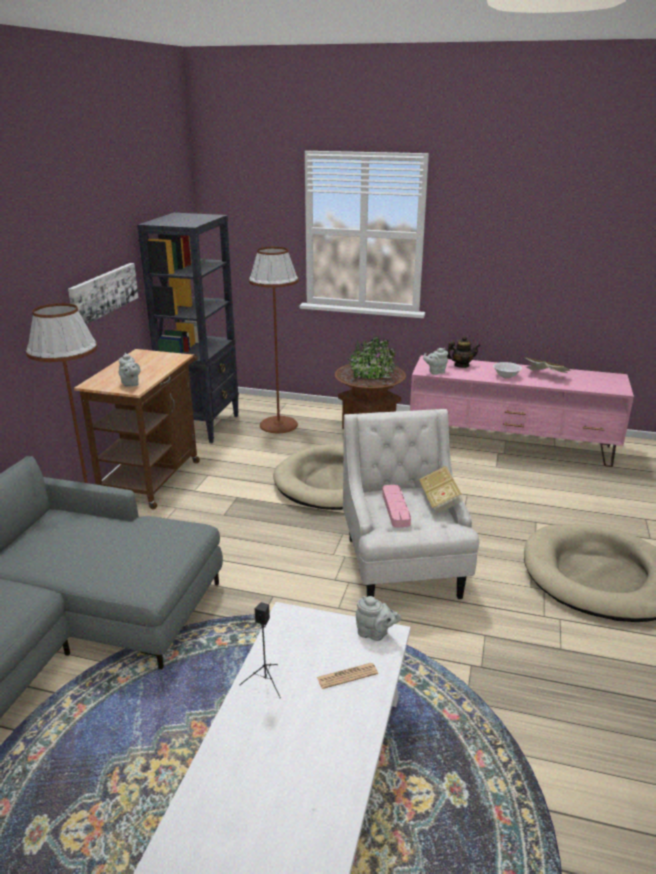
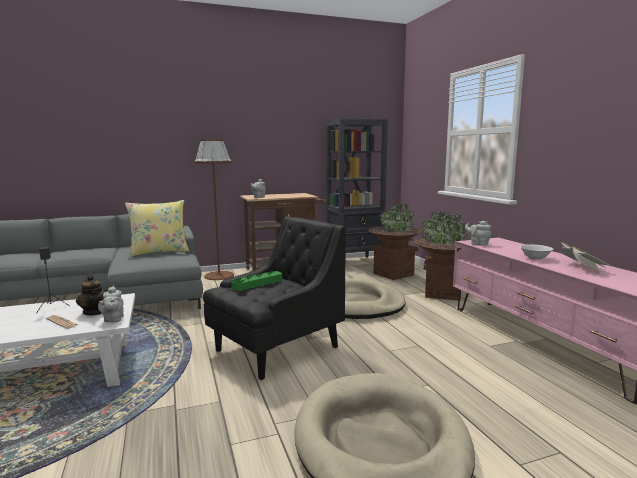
camera: 55 degrees right, 15 degrees down
(103, 293) = (284, 153): picture -> none
(111, 538) = (159, 252): none -> yellow pillow
(278, 424) = (393, 274): brown floor lamp -> brown planter
(395, 509) = (257, 283): pink tray -> green tray
(403, 568) = (276, 349): white armchair -> black armchair
(440, 500) = (289, 291): book -> none
(461, 365) = (513, 246): teapot -> teapot (94, 312)

